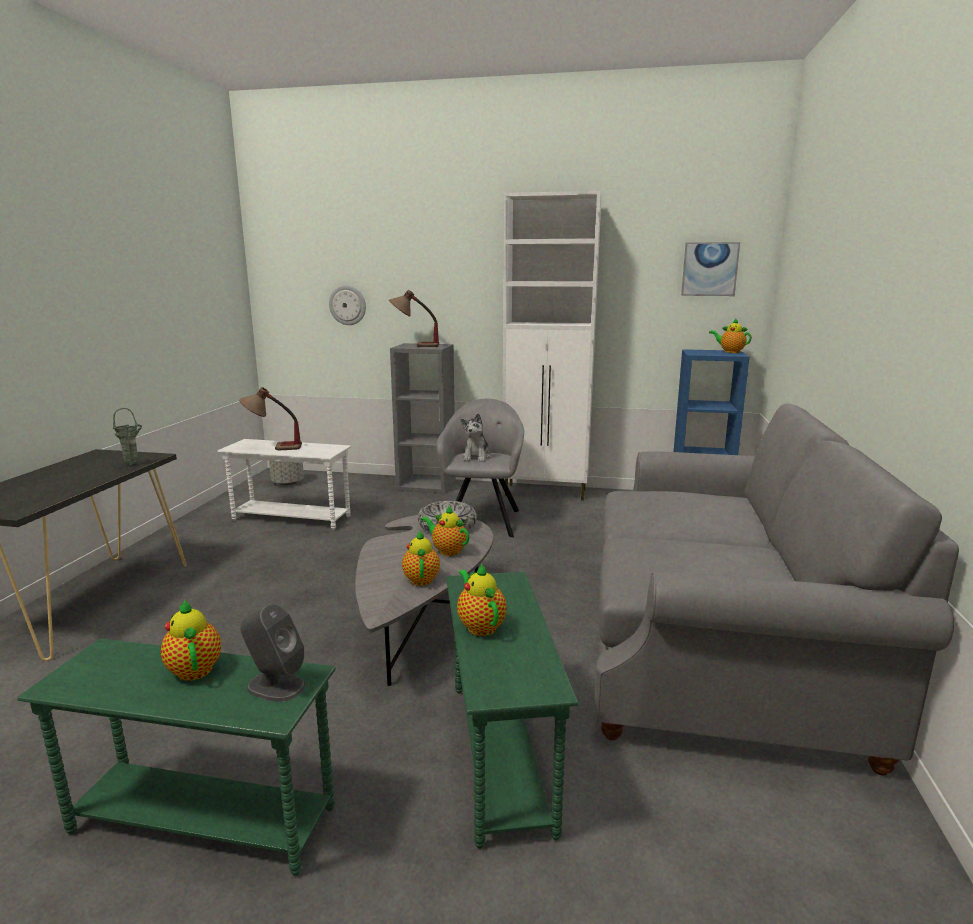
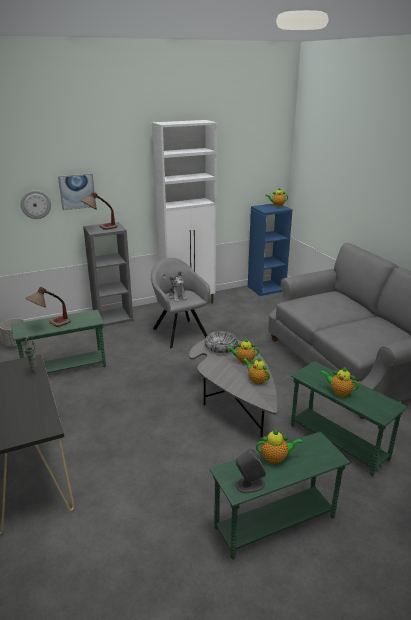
camera: 35 degrees left, 10 degrees up
(194, 668) = (275, 458): teapot -> teapot turned 150 degrees clockwise
(275, 686) = (316, 448): grey speaker -> grey speaker (249, 484)
(292, 518) = (64, 368): white side table -> green side table
(709, 269) = (261, 159): picture -> picture (77, 191)

